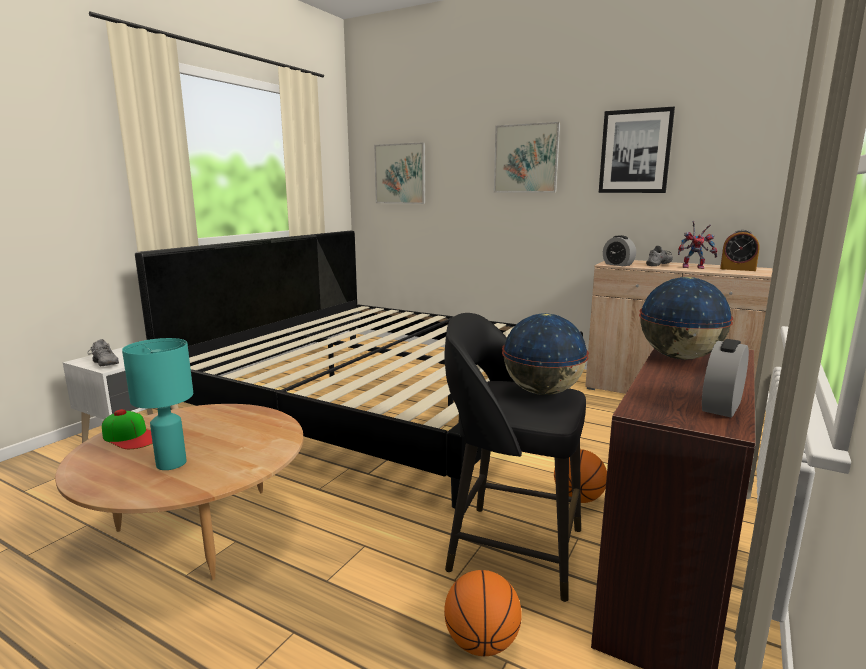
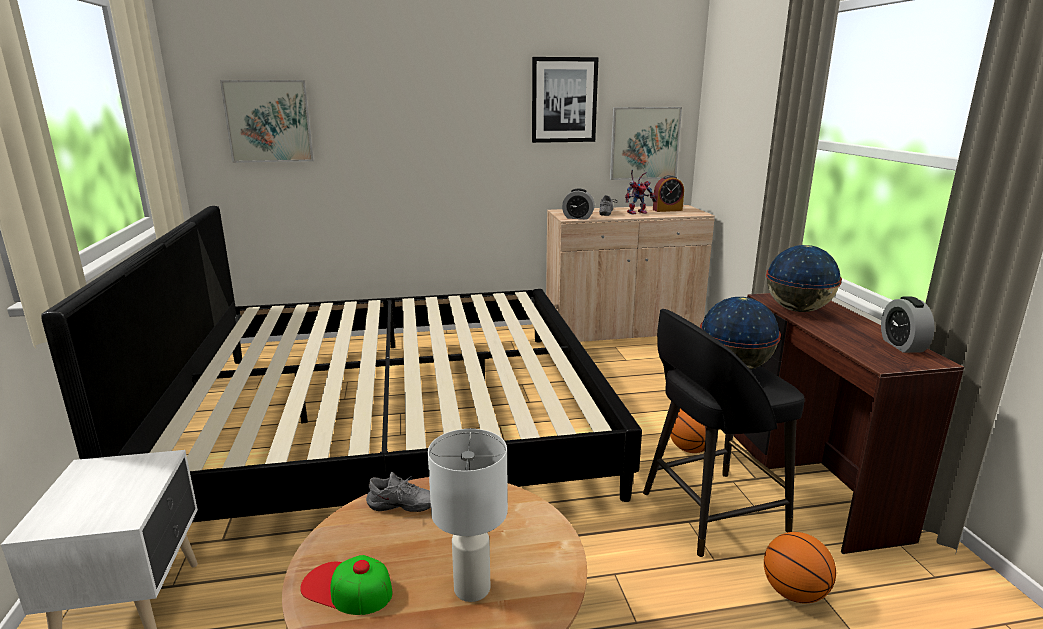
camera: 40 degrees left, 5 degrees up
(103, 364) = (103, 516): grey shoe -> grey shoe (402, 508)
(131, 436) = (346, 588): cap -> cap turned 150 degrees counterclockwise
(171, 464) = (473, 589): turquoise table lamp -> white table lamp
(526, 158) = (448, 104): picture -> picture (644, 143)

